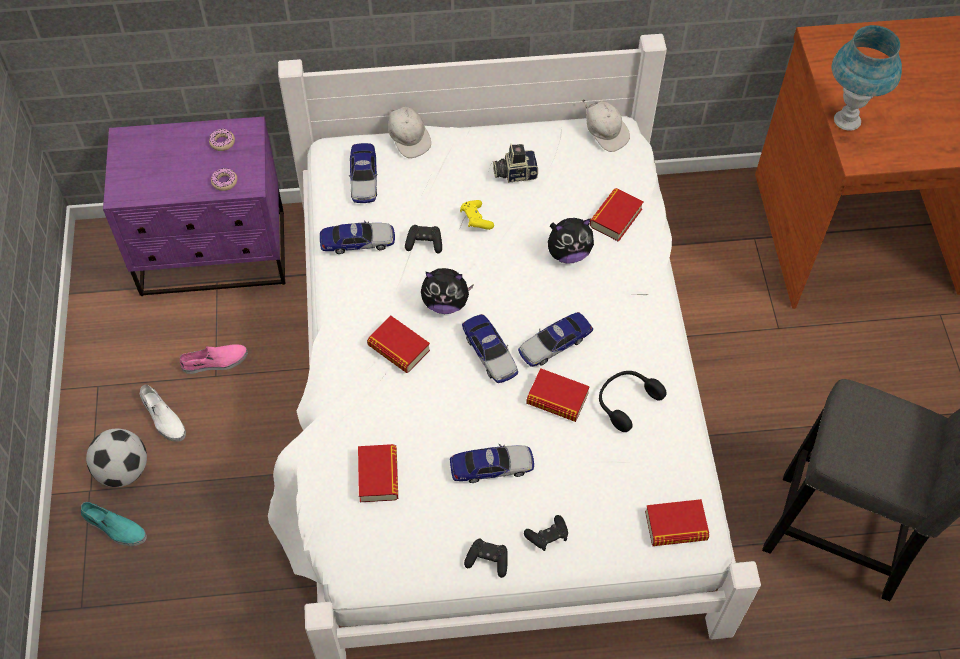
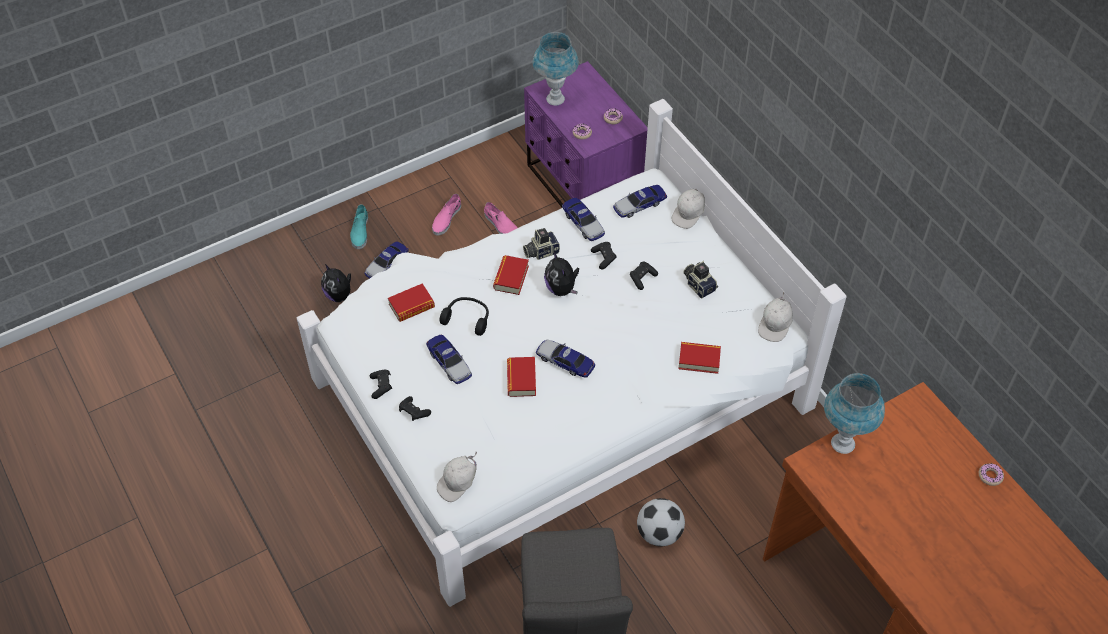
camera: 65 degrees right, 5 degrees down
(123, 470) = (400, 217): football -> football (659, 533)
(148, 185) = (555, 99): none -> blue table lamp
(163, 418) = (446, 219): white shoe -> pink shoe
(374, 302) = (540, 251): none -> camera
(476, 219) = (642, 278): yellow game controller -> black game controller
(489, 352) = (536, 328): toy car -> toy car (386, 264)
(568, 253) = (647, 342): plush toy -> plush toy (339, 295)
(626, 401) = (542, 421): black headphones -> black headphones (467, 318)
(676, 526) = (458, 484): book -> white cap
(928, 31) = (990, 476): none -> donut

